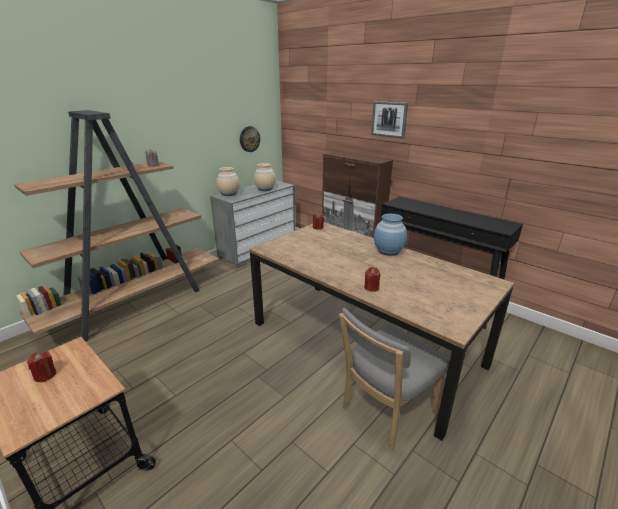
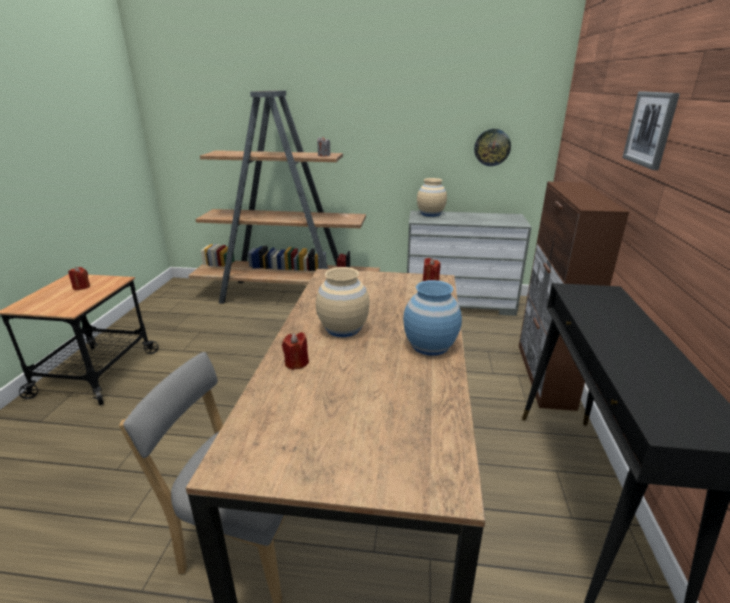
camera: 55 degrees right, 0 degrees up
(265, 189) = (481, 220): beige vase -> beige vase (343, 329)

